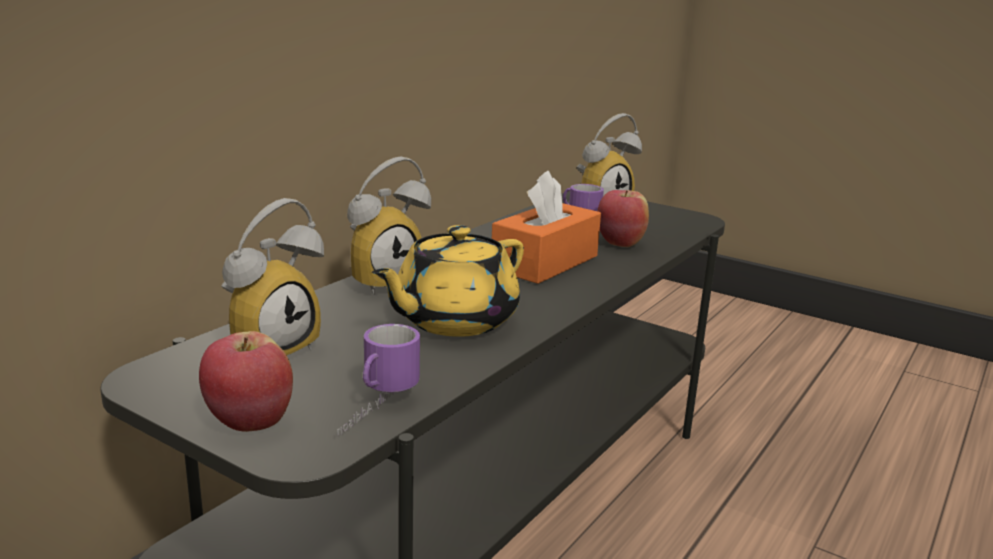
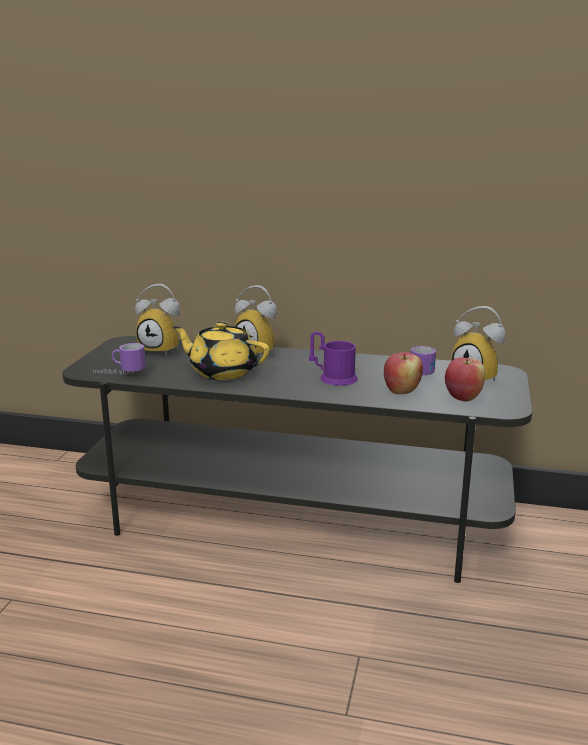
camera: 70 degrees right, 0 degrees up
(250, 421) = (99, 360): apple -> apple (463, 397)
(545, 262) = (333, 377): orange tissue box -> purple mug

